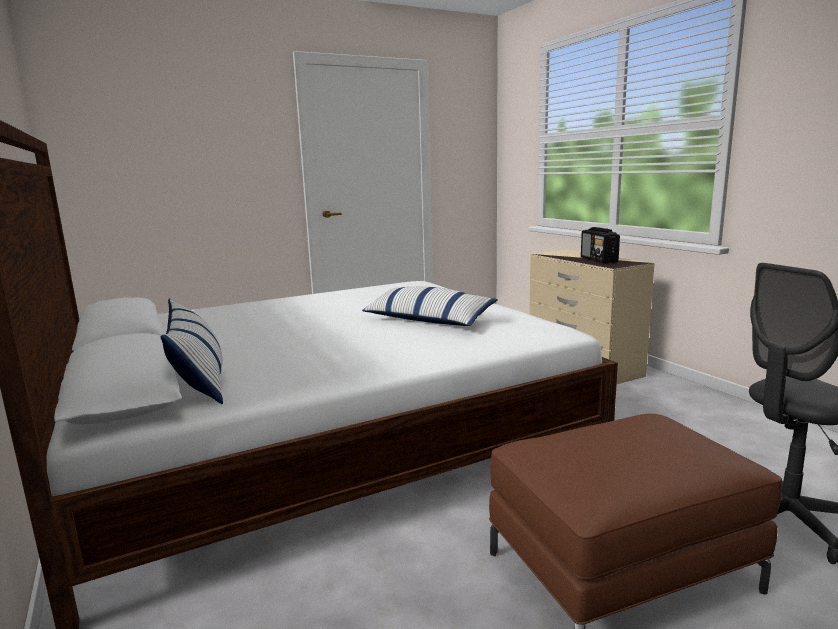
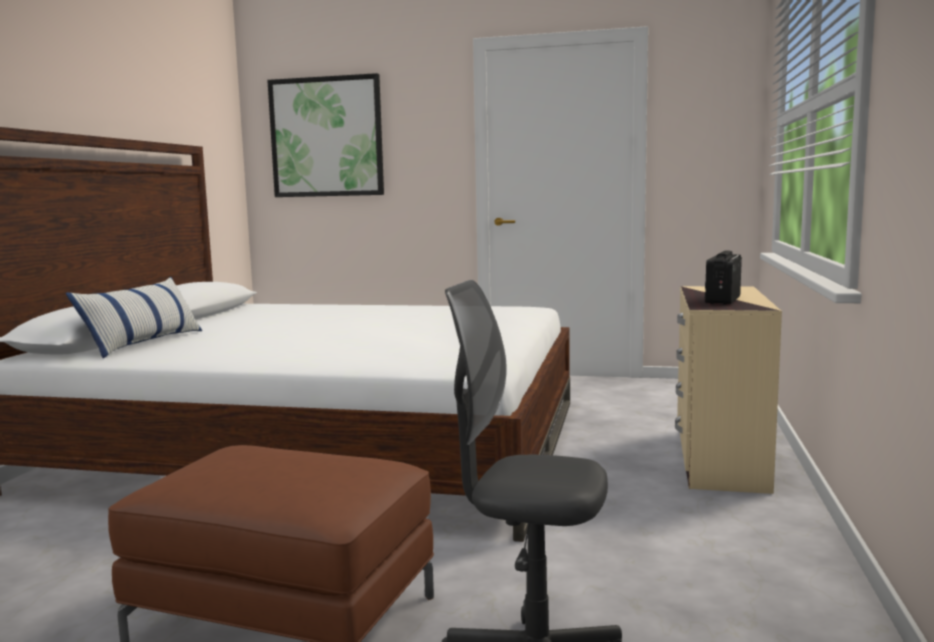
camera: 40 degrees right, 5 degrees down
(147, 135) = (326, 137): none -> picture
(428, 320) = (400, 336): pillow -> none

